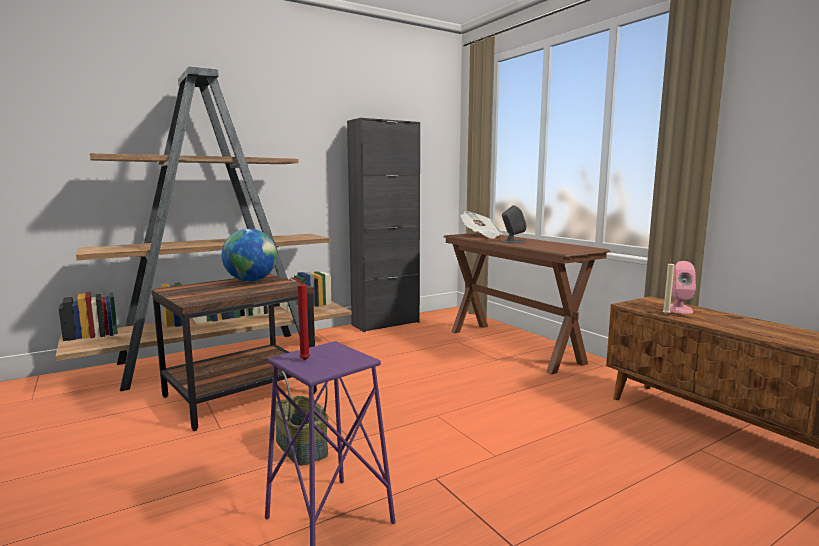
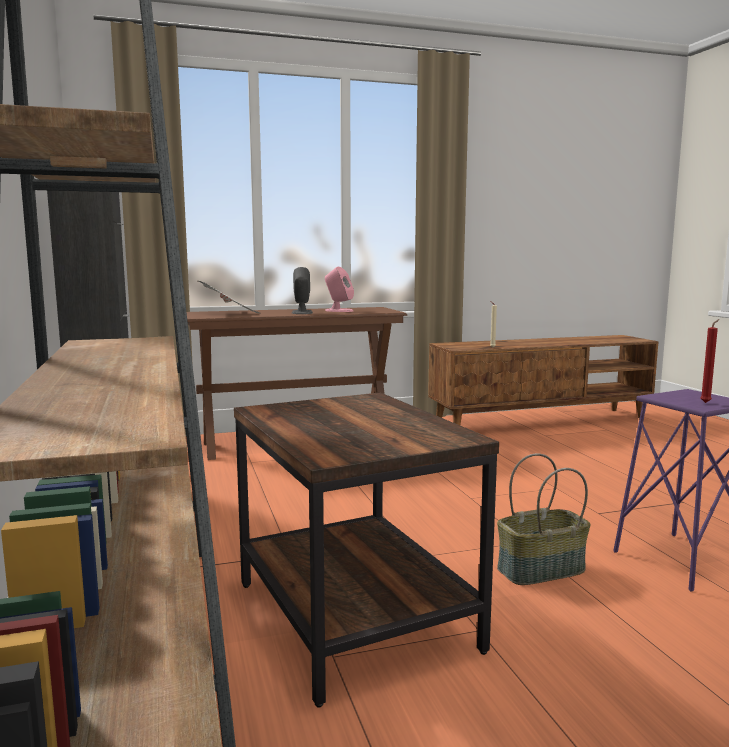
camera: 75 degrees left, 0 degrees up
(251, 281) = (301, 414): globe -> none
(679, 309) = (476, 344): pink speaker -> pink speaker (338, 310)

